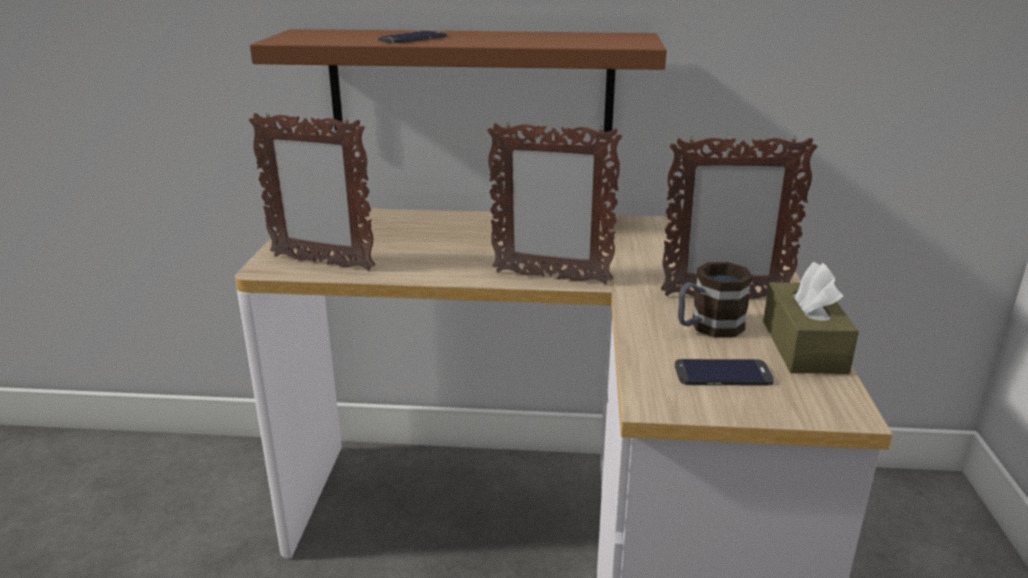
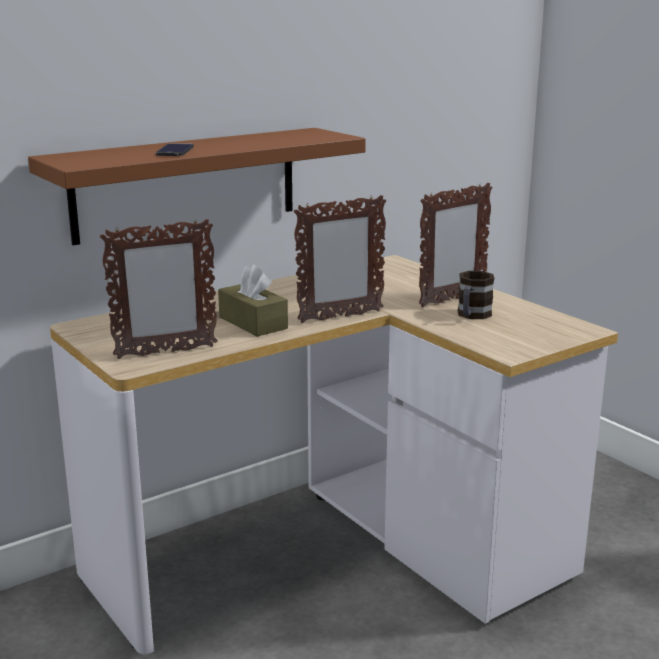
camera: 40 degrees left, 5 degrees down
(723, 374) = (516, 332): phone -> none
(803, 346) = (528, 310): brown tissue box -> brown tissue box (253, 323)

